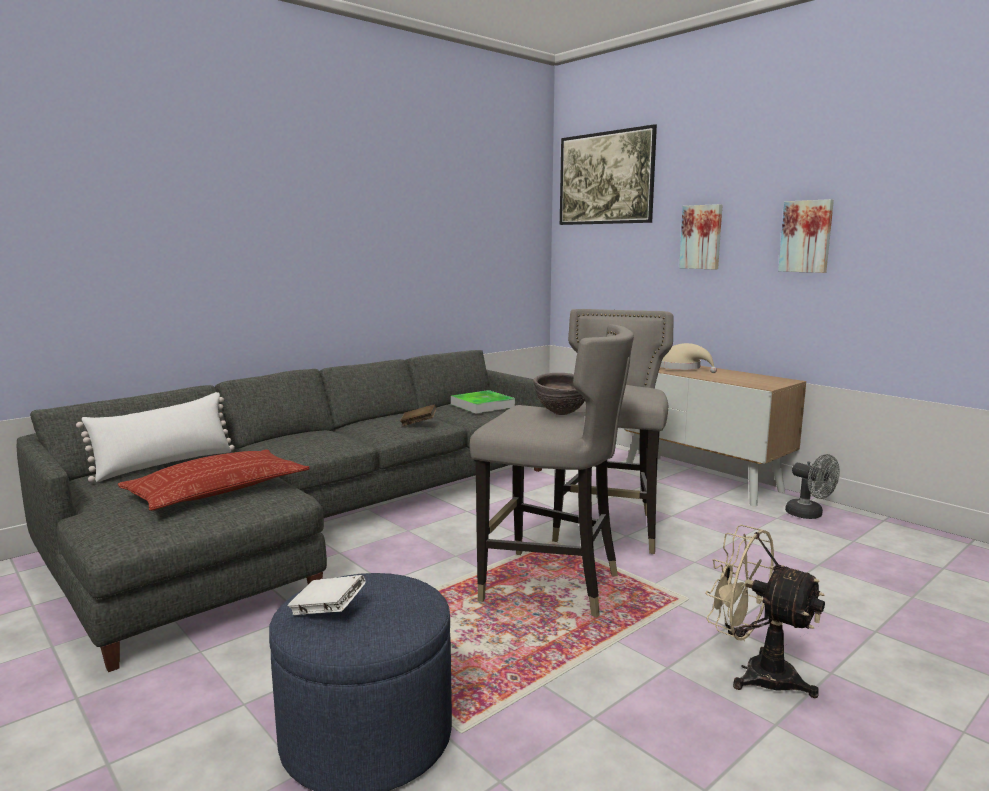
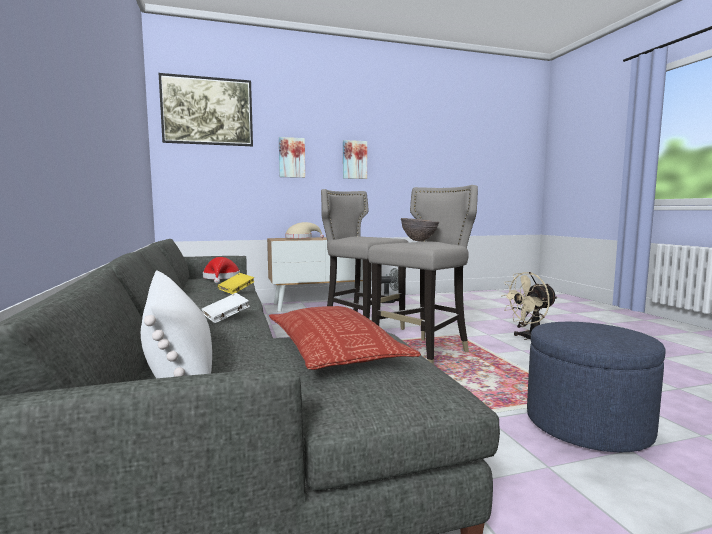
camera: 65 degrees left, 5 degrees down
(328, 611) = (603, 337): white book -> white book (226, 318)
(418, 423) = (236, 291): brown book -> yellow book
(482, 405) = (221, 278): tray -> red hat

